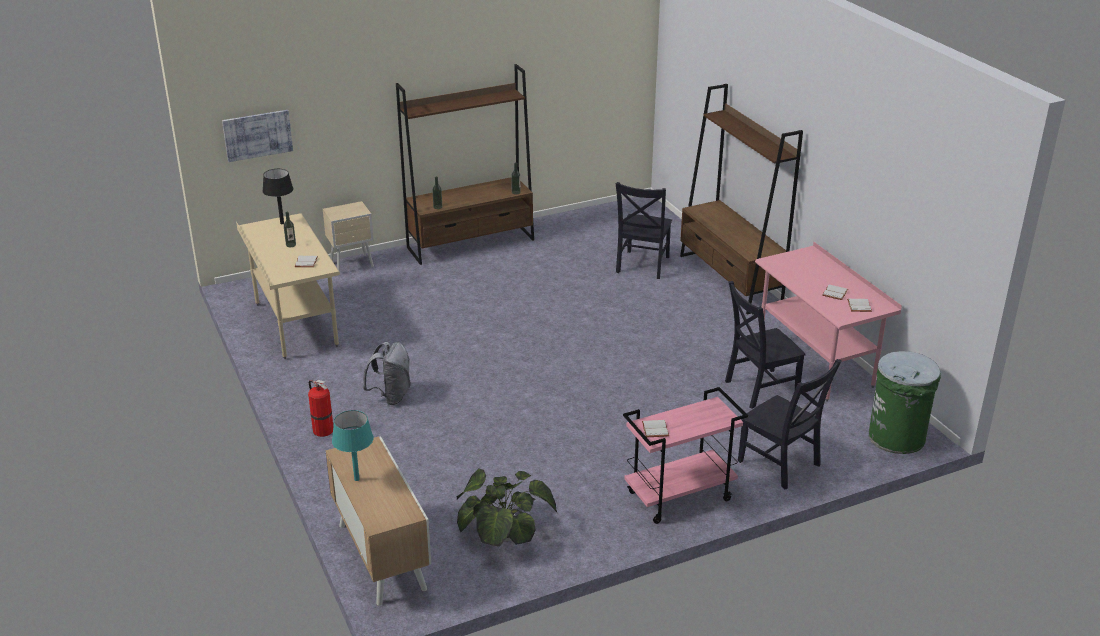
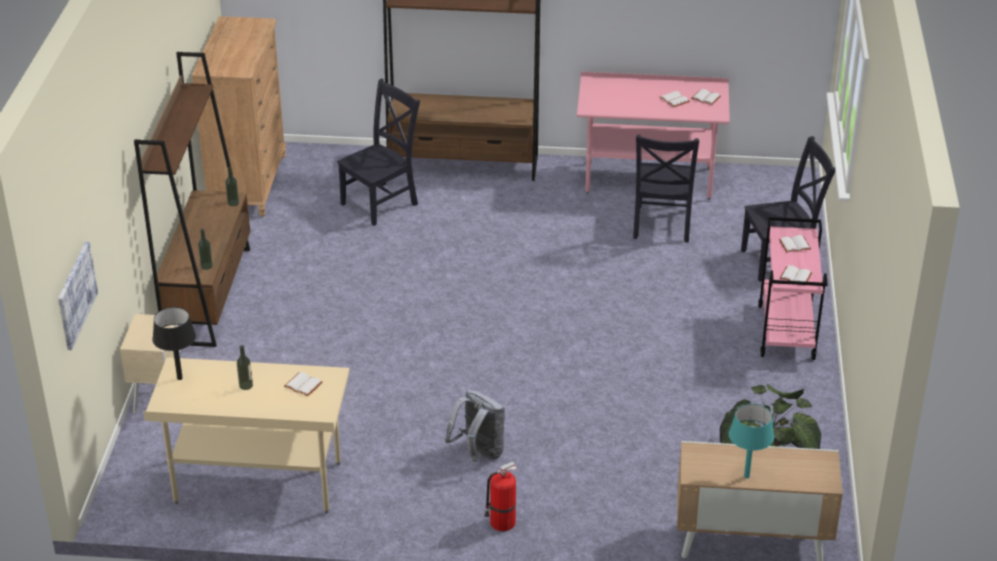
camera: 60 degrees left, 5 degrees up
(604, 215) = (248, 184): none -> brown dresser
(642, 266) = (382, 203): black chair -> black chair turned 90 degrees counterclockwise
(704, 416) = (795, 244): none -> white book
(897, 437) = (788, 189): green trash can -> none

